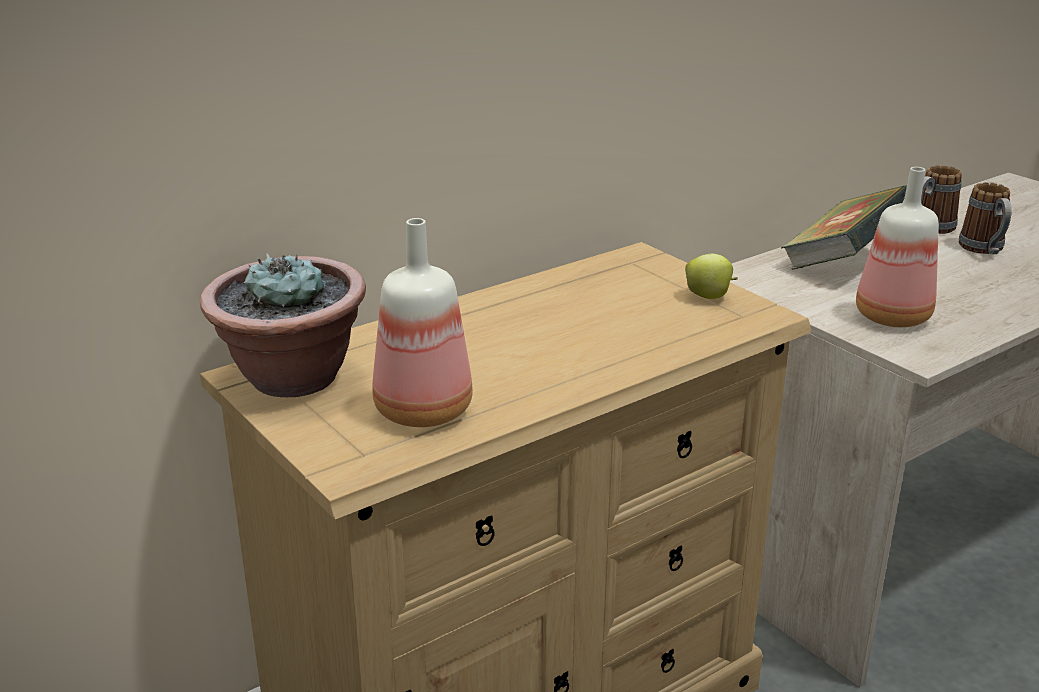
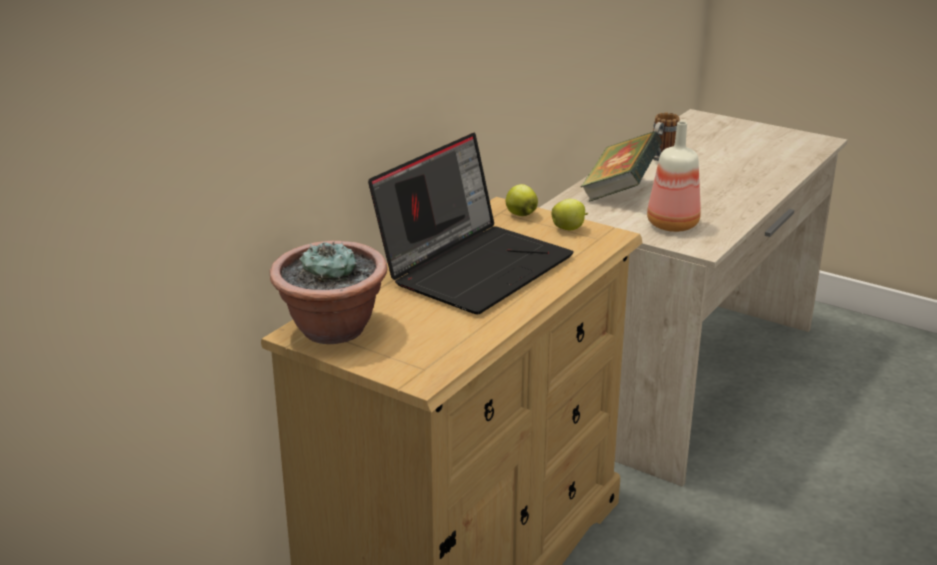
camera: 20 degrees left, 0 degrees up
(420, 410) = (438, 335): bottle -> none
(543, 326) = (474, 266): none -> laptop
(656, 268) = (520, 214): none -> apple
(984, 250) = (704, 169): mug -> none

